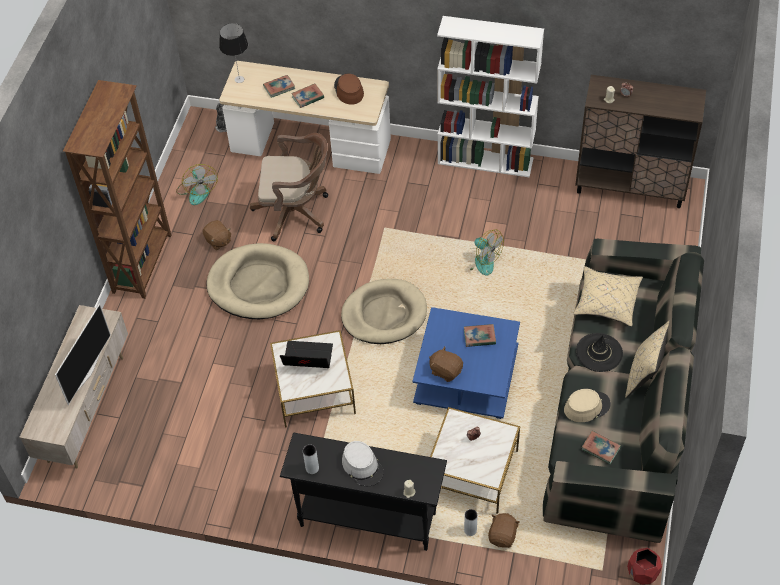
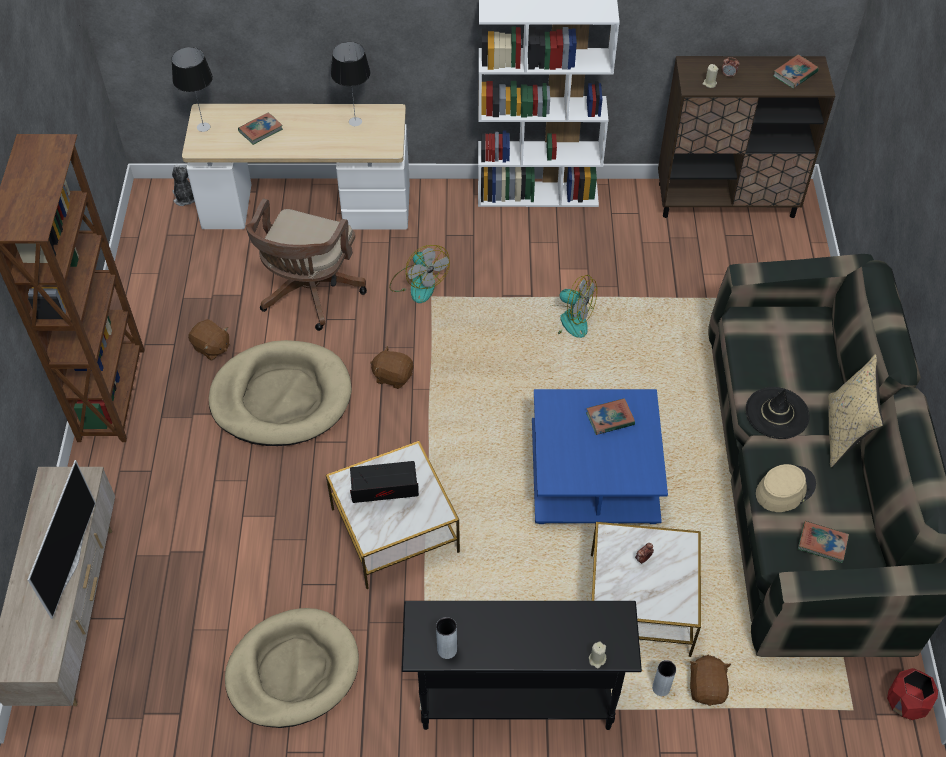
camera: 15 degrees left, 0 degrees up
(197, 191) = (168, 286): fan -> fan (418, 283)
(296, 212) = (309, 294): brown office chair -> brown office chair turned 120 degrees clockwise
(308, 97) = (303, 138): book -> book (795, 74)
(348, 90) = (355, 122): brown hat -> table lamp
(362, 466) = (519, 633): grey hat -> none
(384, 314) = (461, 410): beige dog bed -> beige dog bed (293, 670)
(446, 370) = (578, 472): brown plush toy -> brown plush toy (393, 376)
(606, 302) = (764, 345): beige pillow -> none

